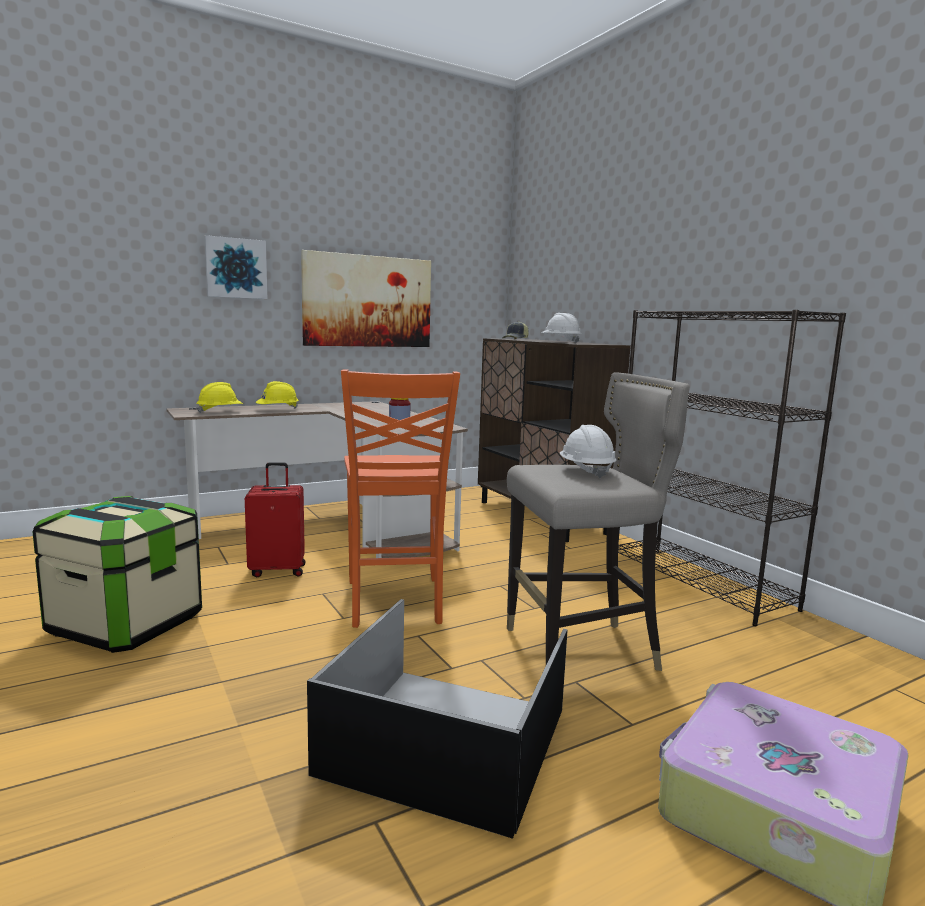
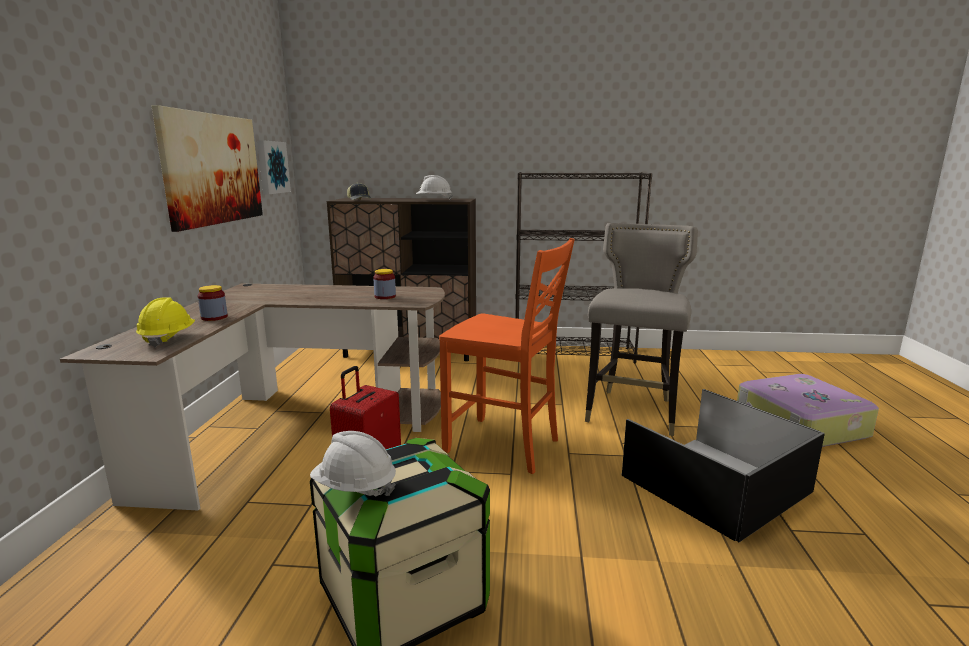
camera: 55 degrees left, 5 degrees up
(235, 268) = (91, 131): picture -> picture (271, 167)
(278, 410) = (214, 317): yellow hard hat -> jar
(586, 471) = (638, 292): white hard hat -> white hard hat (354, 487)

